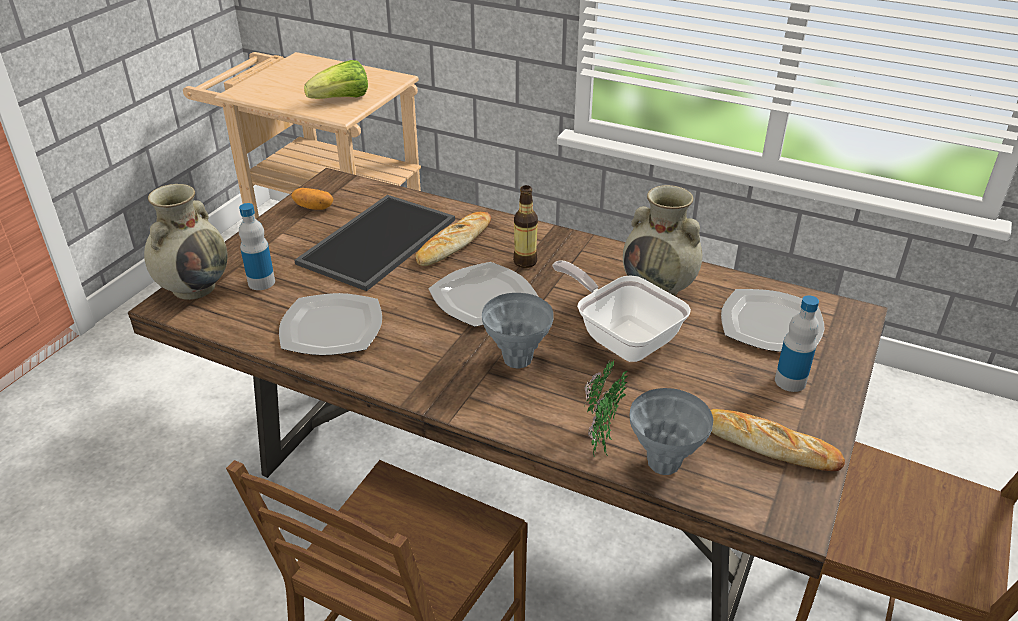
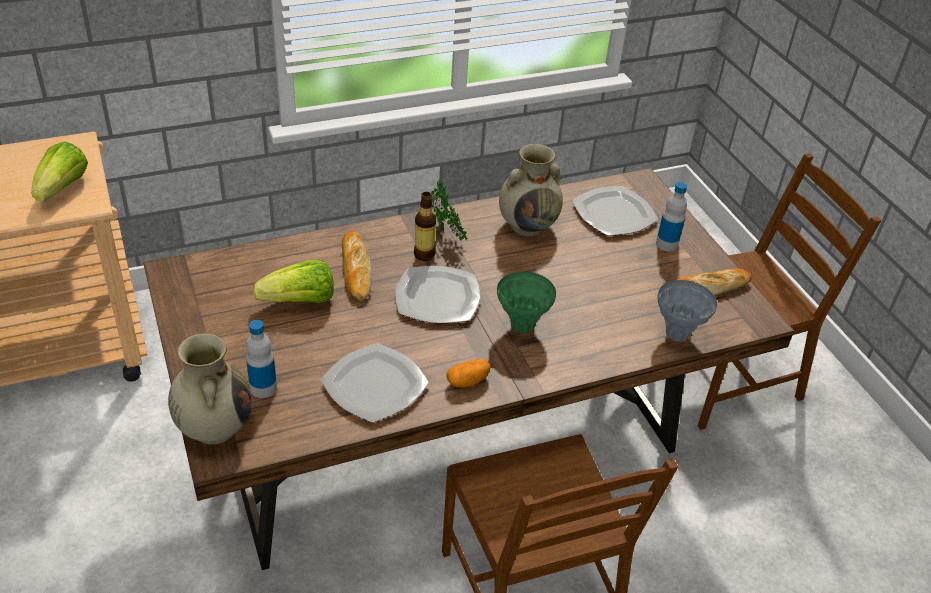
camera: 50 degrees left, 5 degrees up
(314, 207) = (196, 303): potato -> potato (468, 381)
(379, 243) = (300, 301): tray -> lettuce
(517, 360) = (521, 326): grey vase -> green vase
(600, 438) = (630, 342): potted plant -> potted plant (447, 235)
(621, 337) = (554, 272): frying pan -> none

